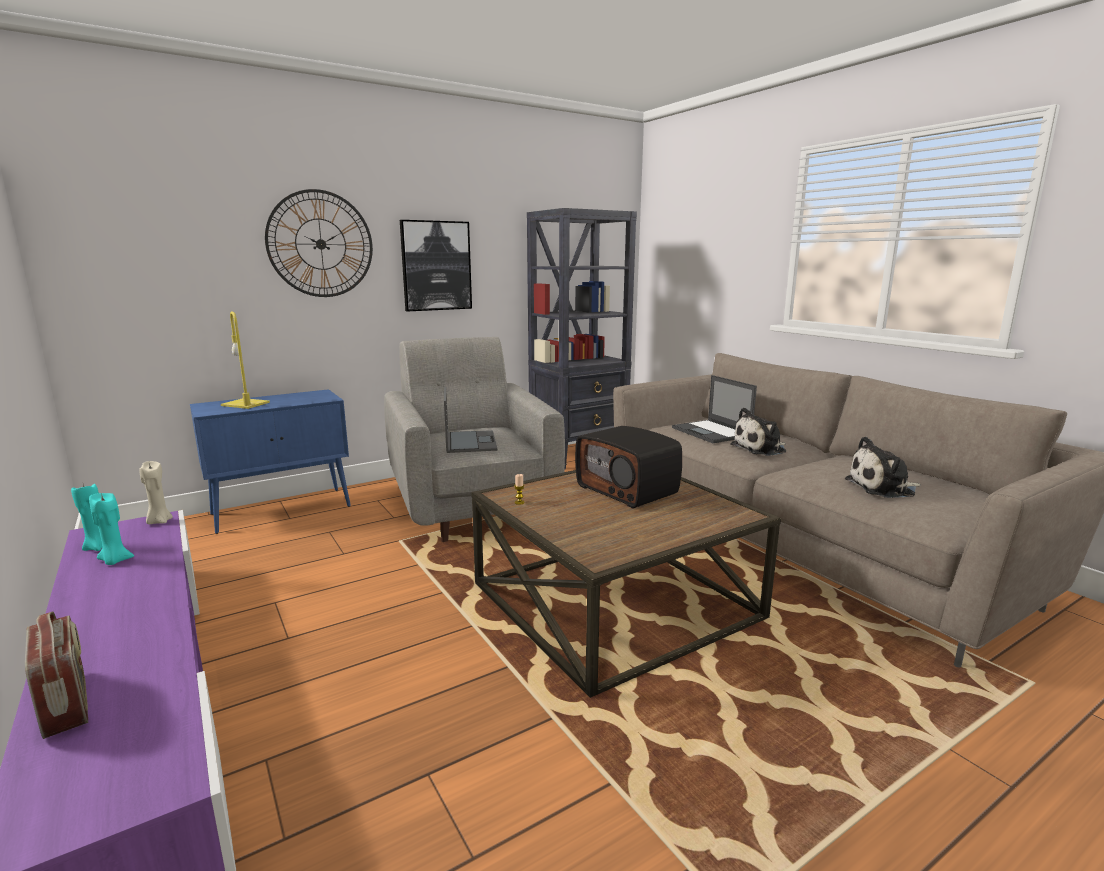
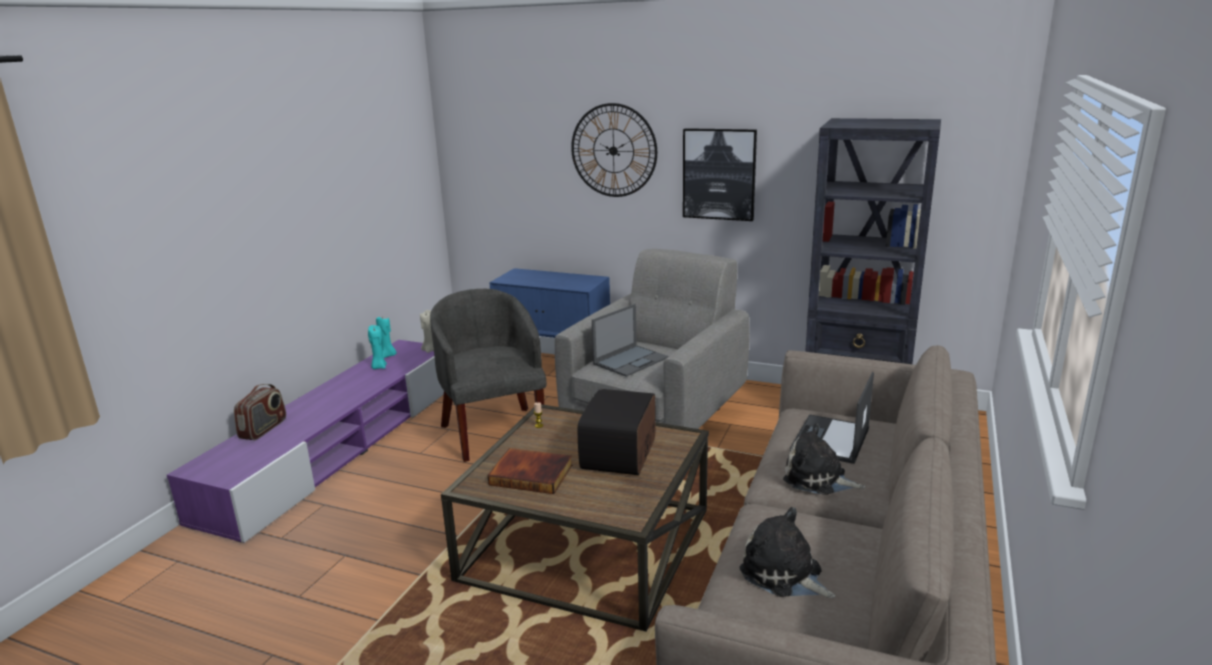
camera: 55 degrees right, 5 degrees up
(246, 404) = (535, 278): yellow table lamp -> none
(336, 579) = (493, 431): none -> grey armchair
(613, 528) = (532, 474): none -> book

